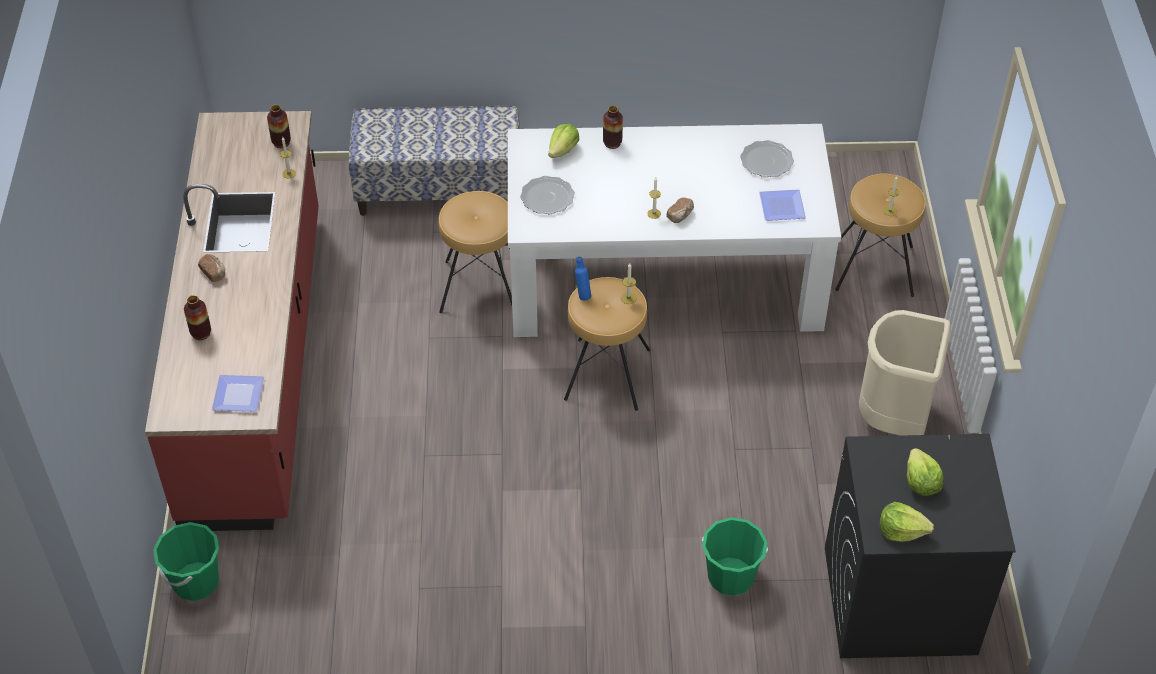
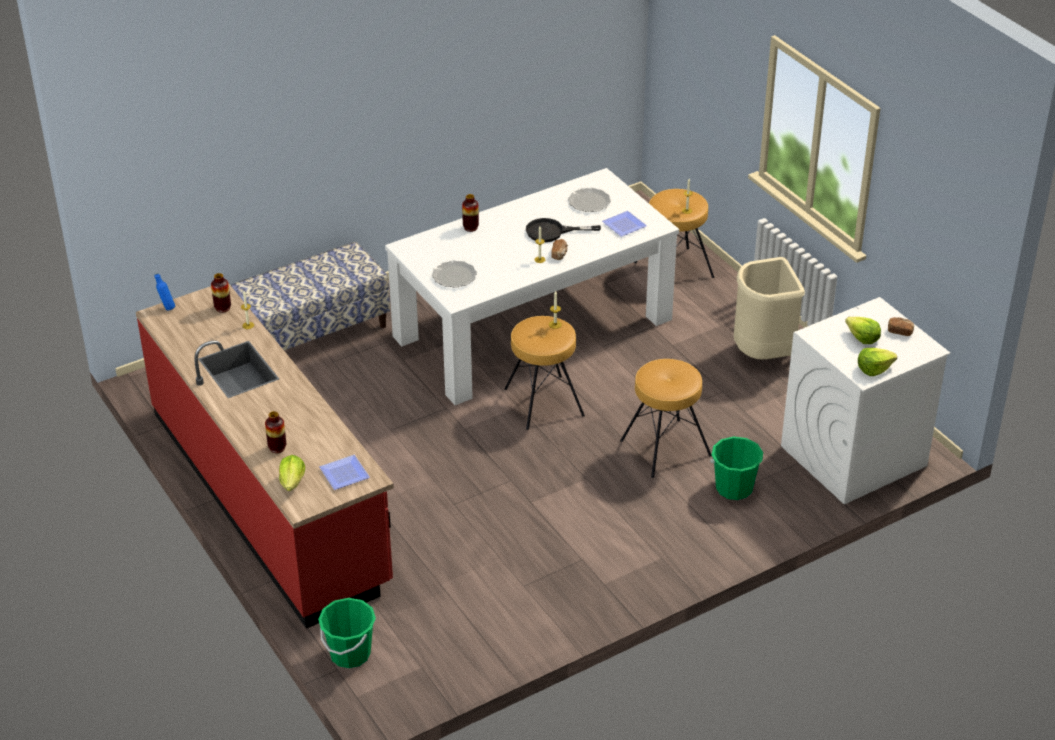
camera: 30 degrees left, 10 degrees down
(214, 272) = (249, 407): bread -> bread (900, 331)
(481, 287) = (402, 383): brown stool -> brown stool (665, 447)
(563, 150) = (439, 244): lettuce -> lettuce (292, 482)
(582, 294) = (520, 334): blue bottle -> blue bottle (167, 307)
(695, 183) = (552, 232): none -> black frying pan
(898, 601) = (853, 456): black washing machine -> white washing machine

